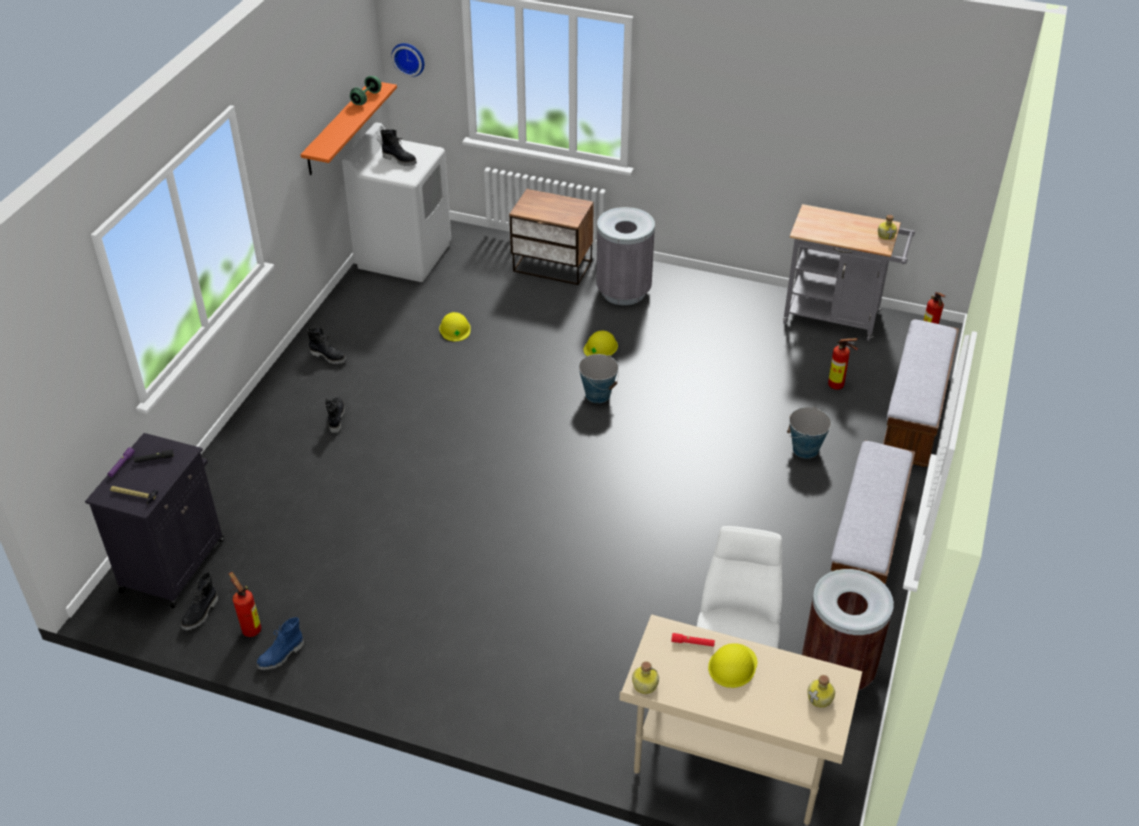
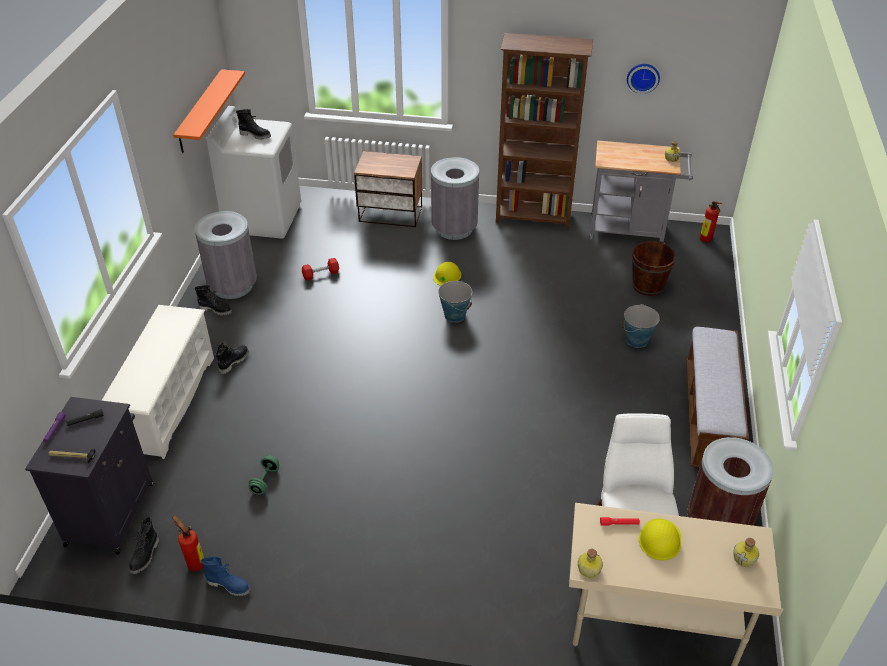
camera: 10 degrees left, 0 degrees up
(255, 454) = (167, 403): none -> white shoe rack
(281, 656) = (229, 585): blue boot -> blue boot turned 105 degrees counterclockwise
(335, 418) = (233, 362): black boot -> black boot turned 45 degrees clockwise
(353, 332) = (233, 286): none -> grey trash can
(366, 98) = (221, 84): green dumbbell -> green dumbbell (265, 481)
(409, 58) = (252, 48): wall clock -> wall clock (643, 77)
(455, 329) = (321, 274): yellow hard hat -> red dumbbell
(722, 289) = (534, 218): none -> brown bookcase
(838, 386) = (648, 286): fire extinguisher -> brown bucket
(914, 414) = (714, 301): bench -> none

